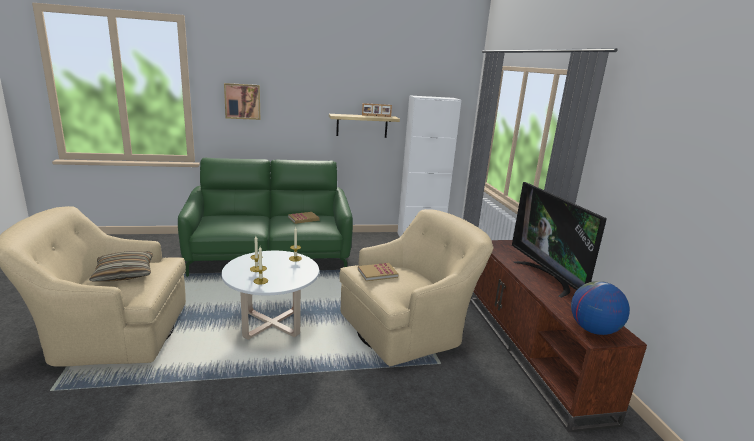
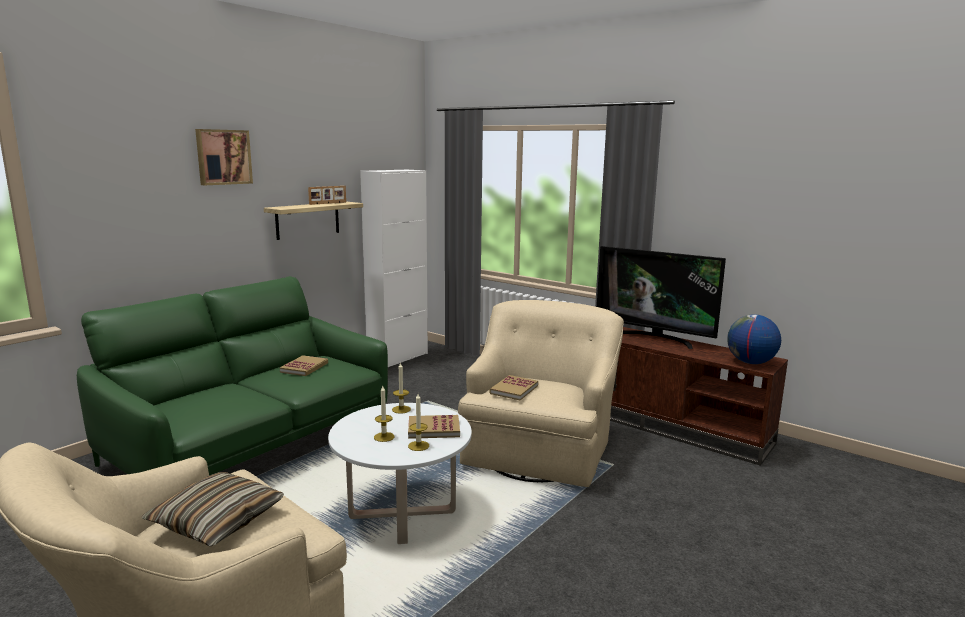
camera: 40 degrees left, 5 degrees down
(242, 101) = (129, 203): picture -> picture (223, 157)
(287, 276) = (434, 429): none -> book

